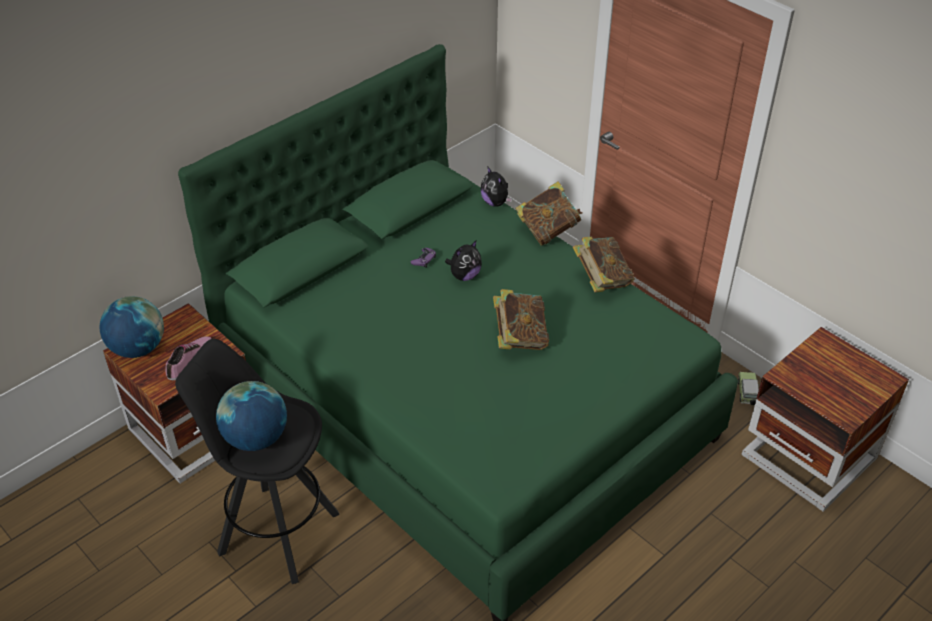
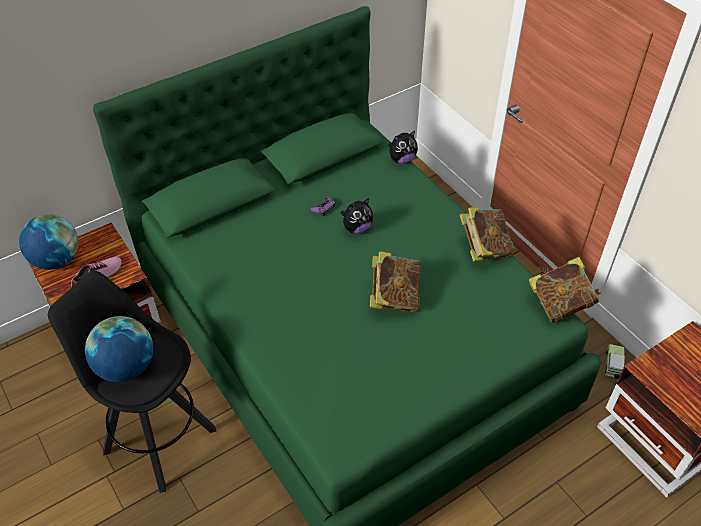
camera: 10 degrees right, 5 degrees up
(495, 202) = (402, 159): plush toy -> plush toy turned 90 degrees counterclockwise
(548, 231) = (444, 193): book -> book (560, 304)

